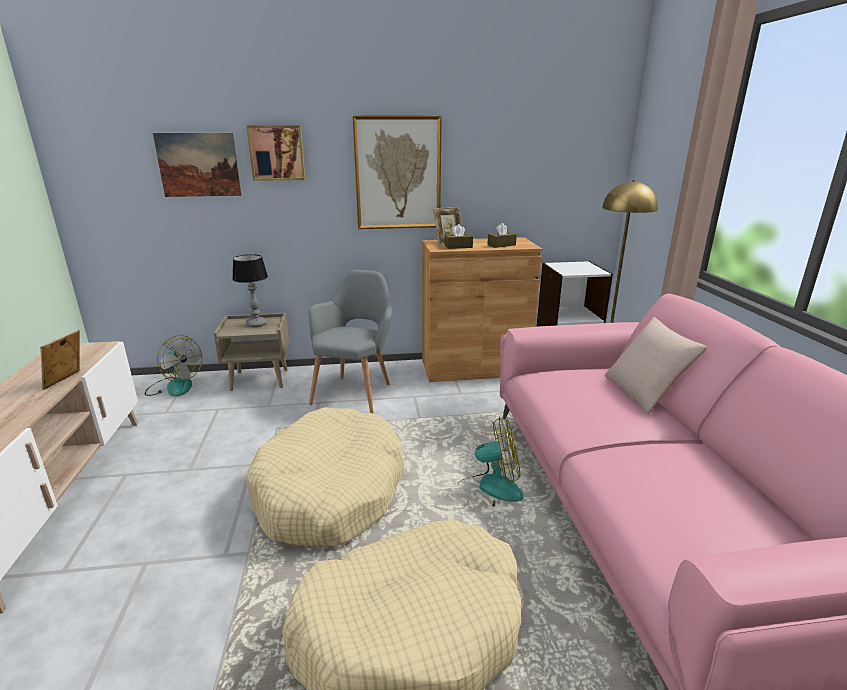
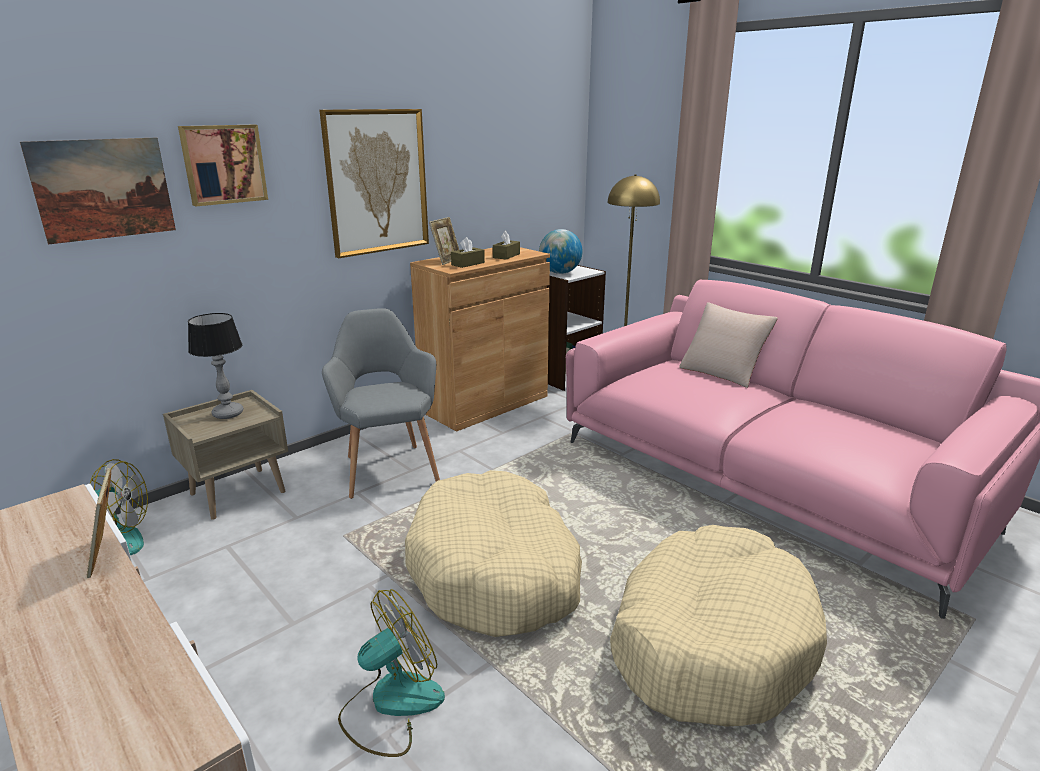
camera: 35 degrees left, 0 degrees up
(489, 490) = (634, 508): fan -> fan (391, 704)
(566, 268) = (560, 273): none -> globe

